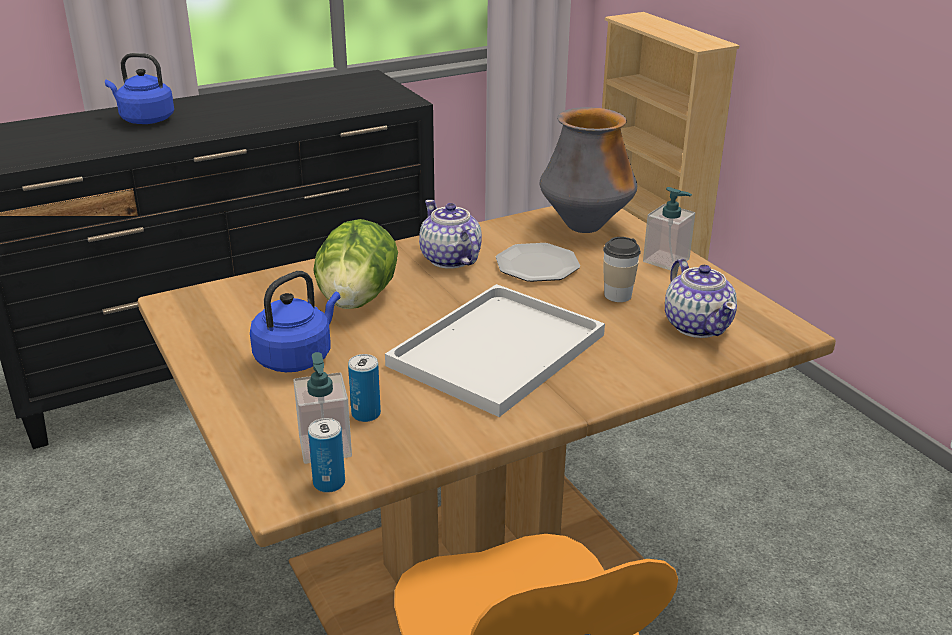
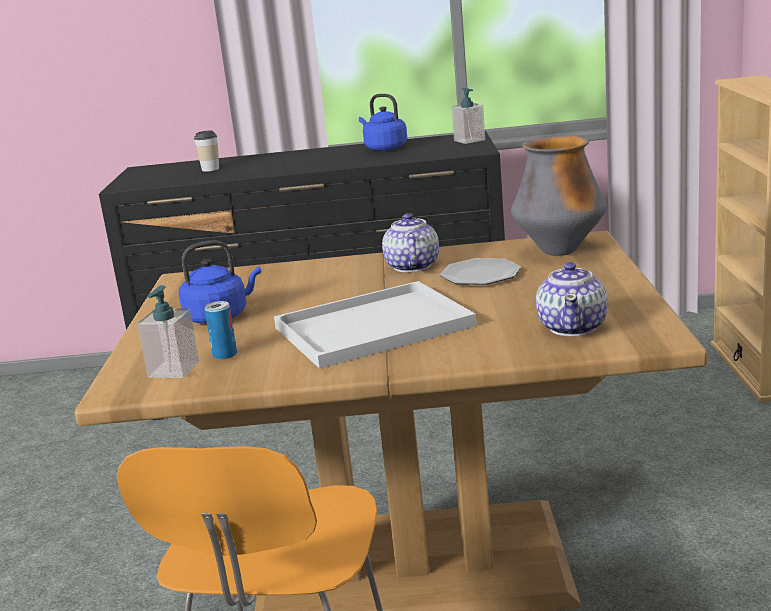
camera: 30 degrees right, 10 degrees down
(145, 119) = (264, 161): blue kettle -> blue kettle (384, 148)
(329, 483) = (150, 390): can -> none
(357, 300) = (306, 287): lettuce -> none
(617, 295) = (526, 300): cup -> cup (210, 169)
(666, 260) = (606, 279): soap dispenser -> soap dispenser (469, 140)

